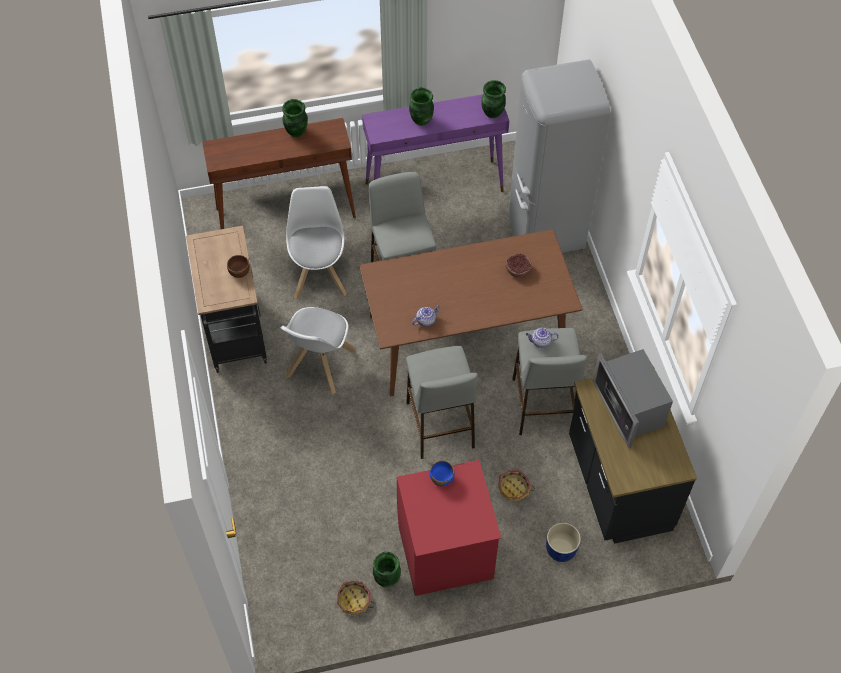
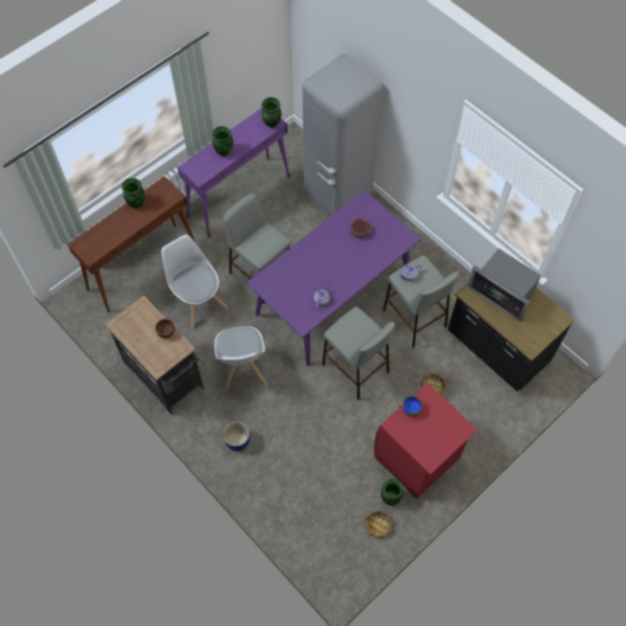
camera: 30 degrees left, 5 degrees up
(467, 338) = (333, 296): brown dining table -> purple dining table
(561, 549) = (490, 412): blue planter -> blue planter (238, 441)

